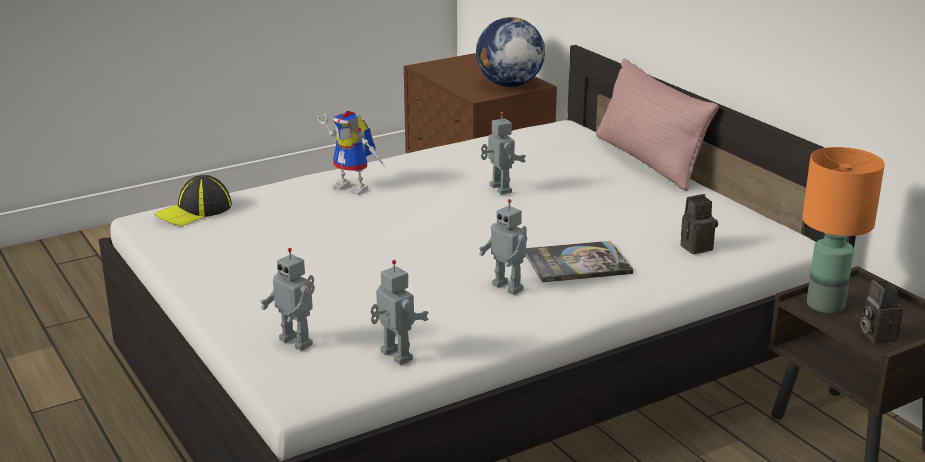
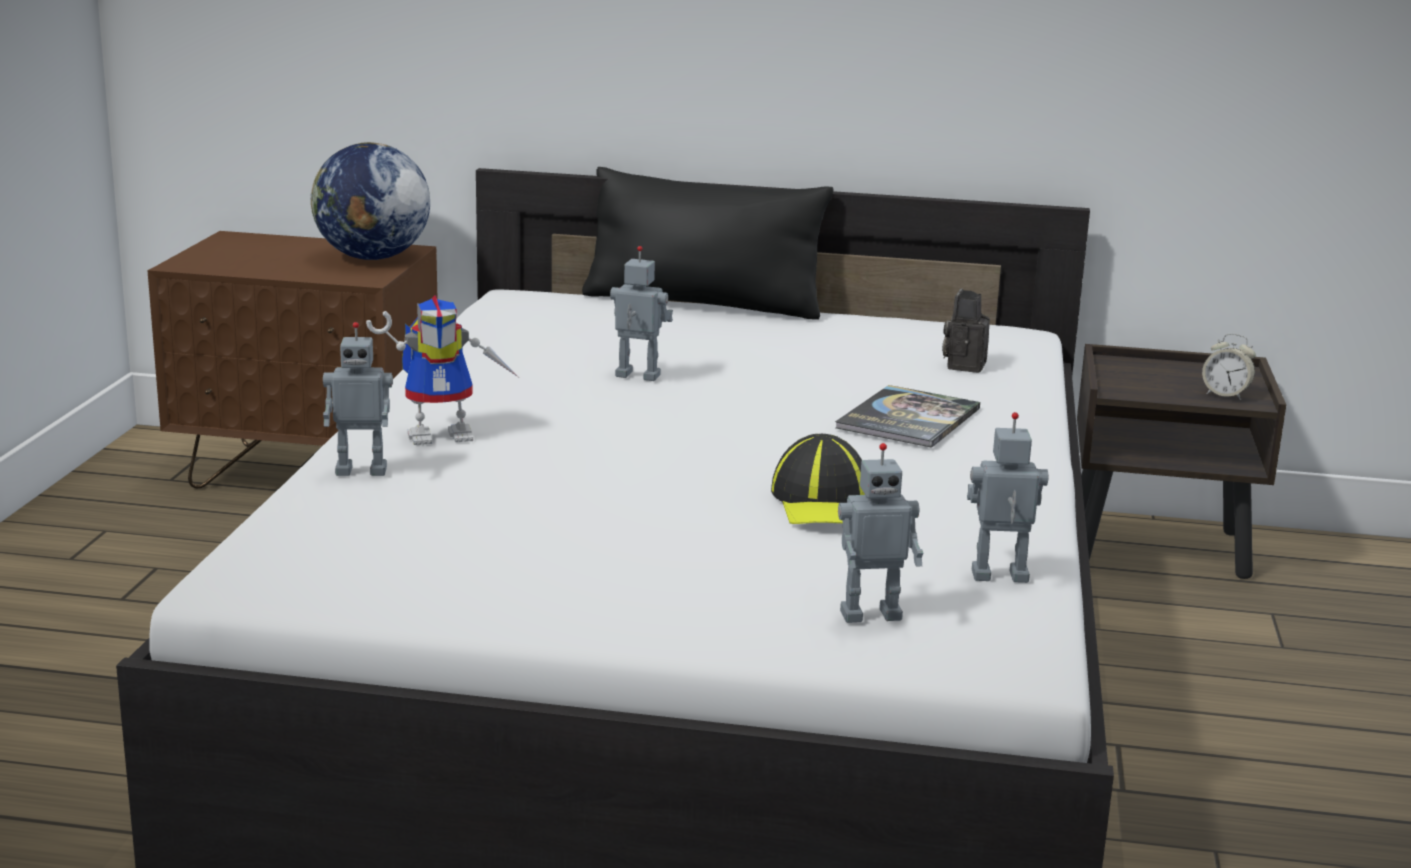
camera: 50 degrees left, 5 degrees down
(194, 211) = (287, 541): cap -> cap (824, 503)
(509, 287) = (910, 466): toy robot -> toy robot (362, 470)
(648, 161) = (703, 303): pink pillow -> black pillow
(824, 305) = (1134, 387): orange table lamp -> none
(876, 335) = (1225, 395): camera -> alarm clock

